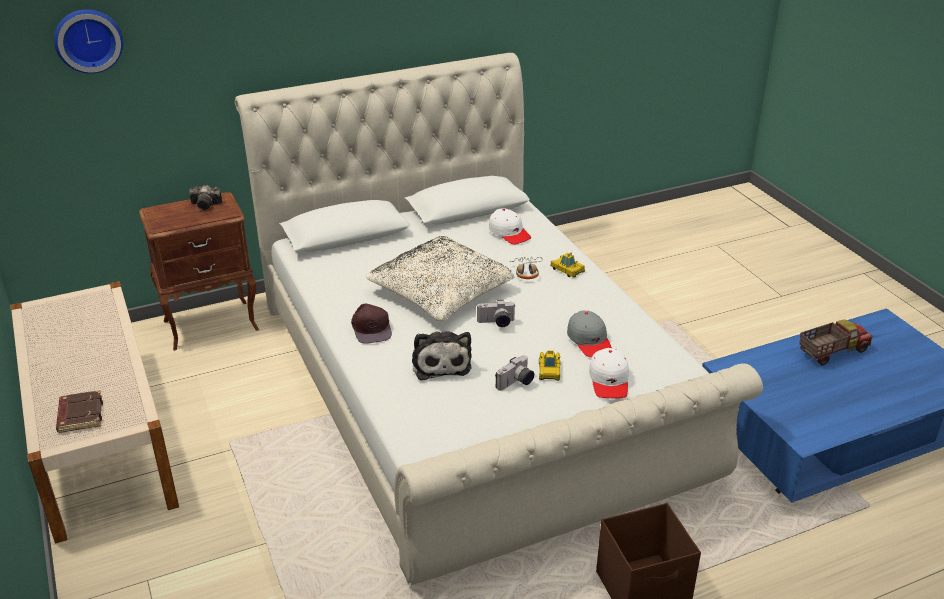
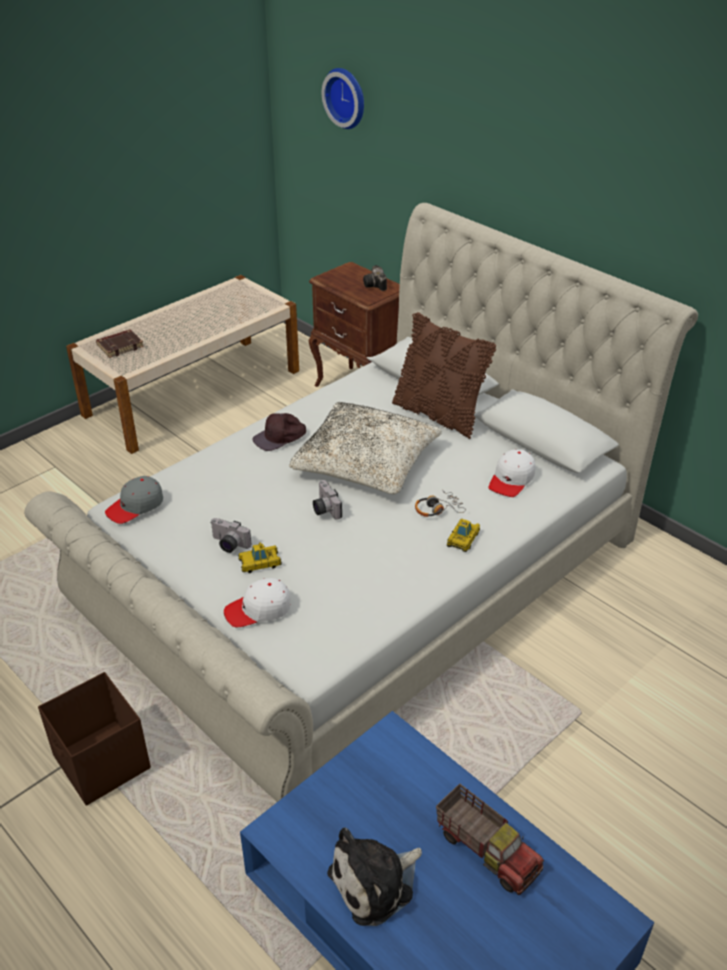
camera: 70 degrees right, 5 degrees up
(399, 243) = (439, 415): none -> brown pillow
(440, 363) = (240, 489): plush toy -> plush toy (375, 883)
(589, 340) = (326, 581): grey cap -> grey cap (135, 506)

